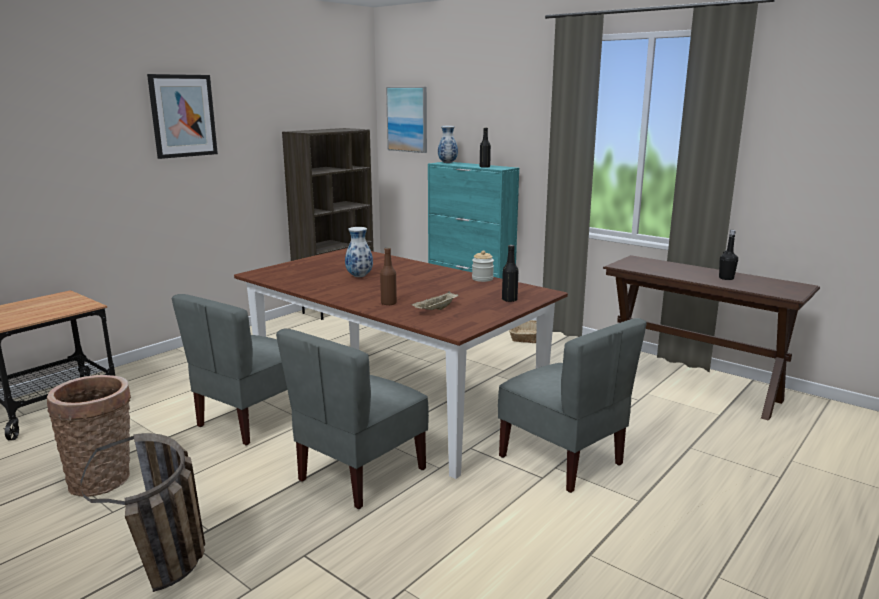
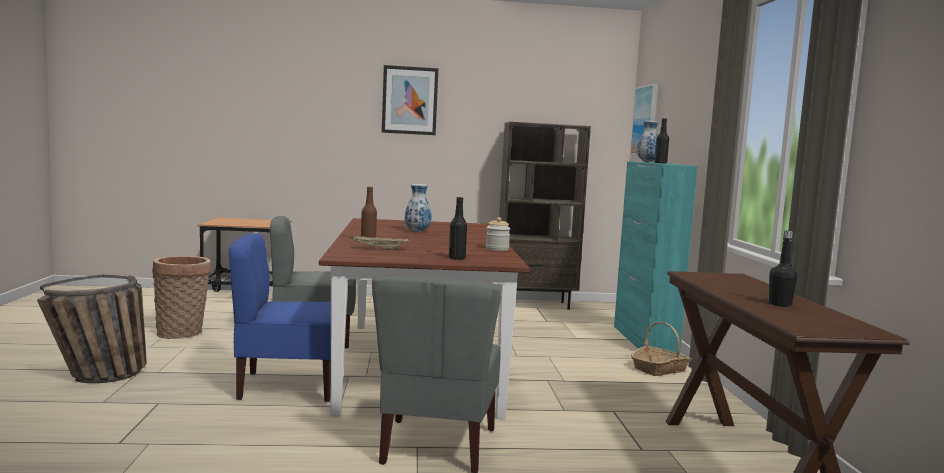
camera: 45 degrees right, 10 degrees down
(360, 474) = (287, 386): grey chair -> blue chair

